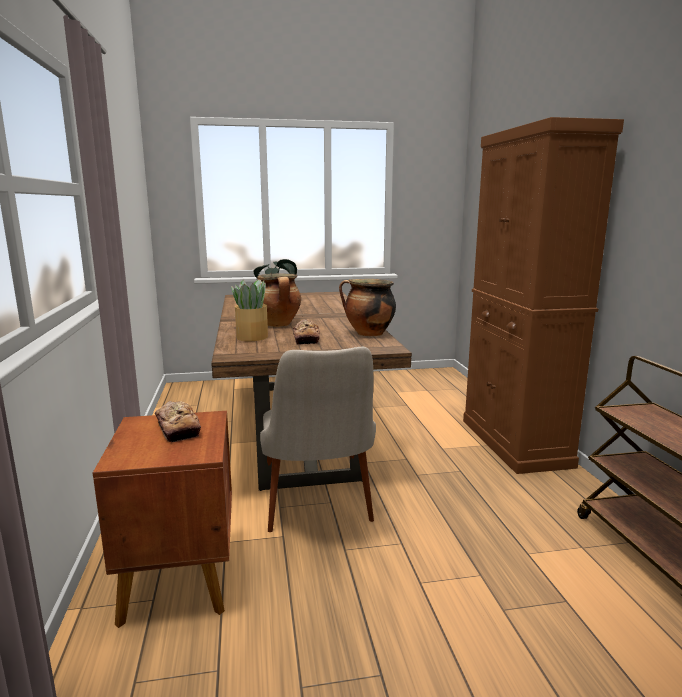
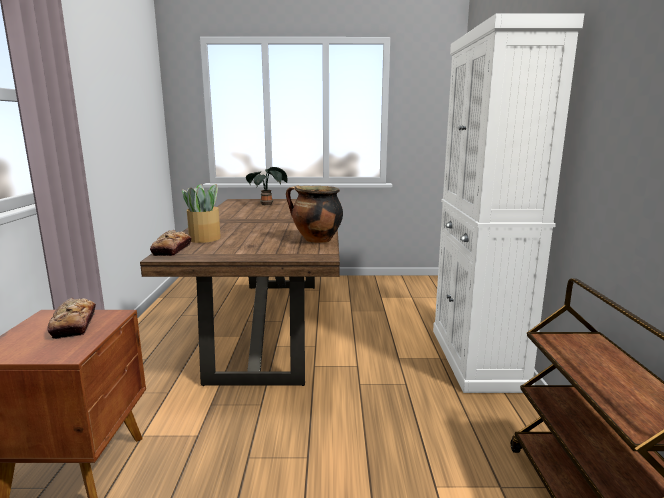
camera: 10 degrees right, 0 degrees up
(279, 325) = (242, 228): cooking pot -> none
(306, 339) = (252, 242): bread -> bread (172, 250)
(319, 514) = (243, 416): beige chair -> none
(514, 442) = (476, 358): brown cabinet -> white cabinet

